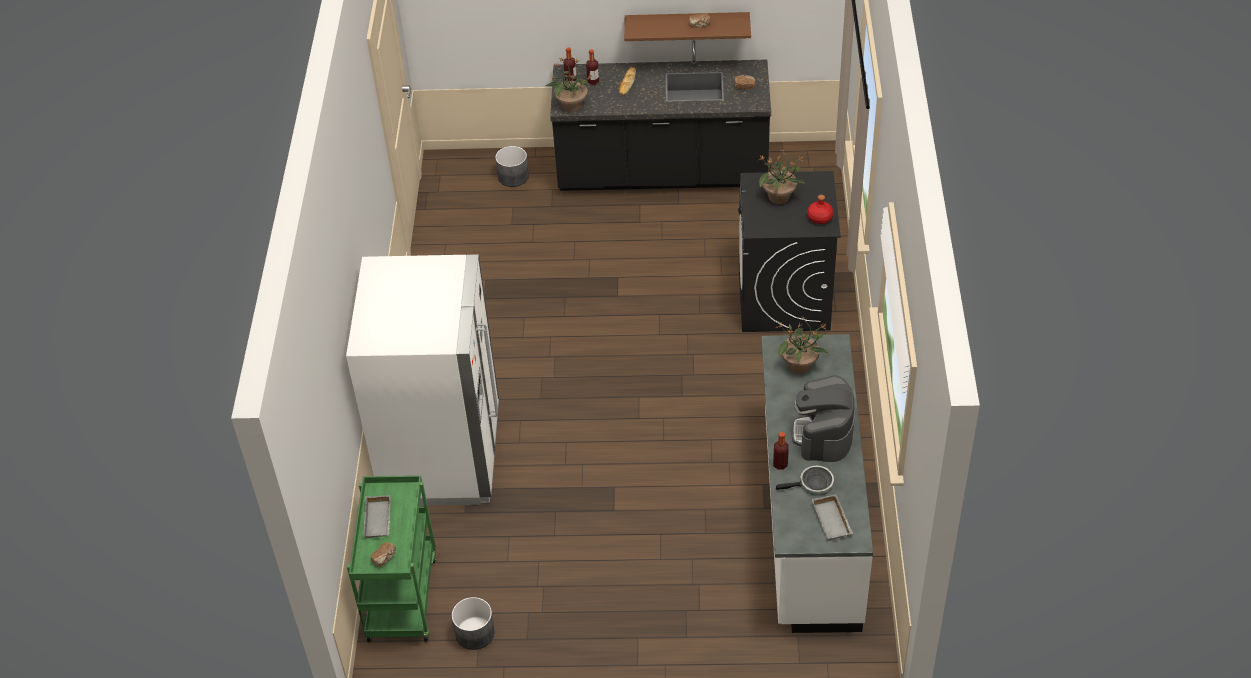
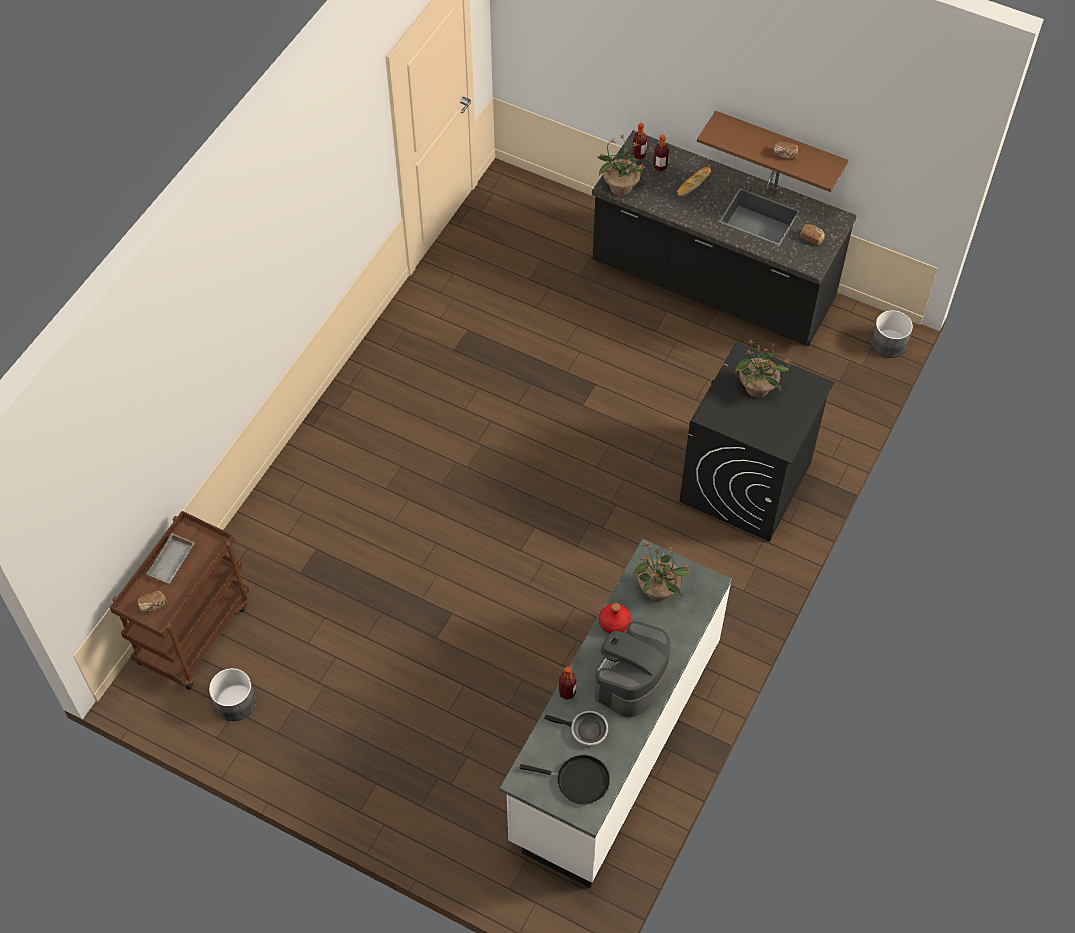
camera: 25 degrees right, 10 degrees up
(401, 596) = (194, 631): green cart -> brown cart
(442, 455) = (315, 502): white fridge -> none
(513, 177) = (562, 225): grey planter -> grey planter (888, 344)
(820, 217) = (784, 431): red bottle -> red bottle (614, 622)
(833, 520) = (578, 780): grey tray -> black frying pan

